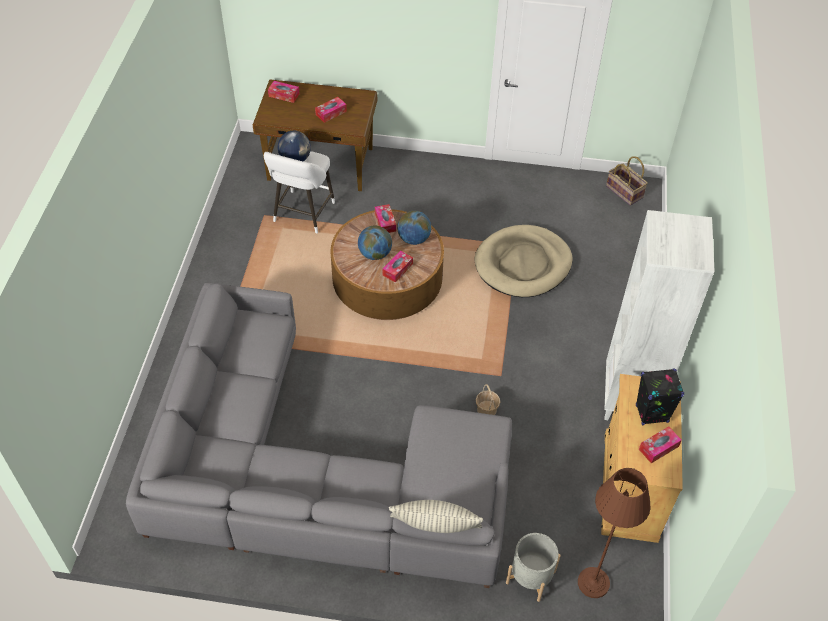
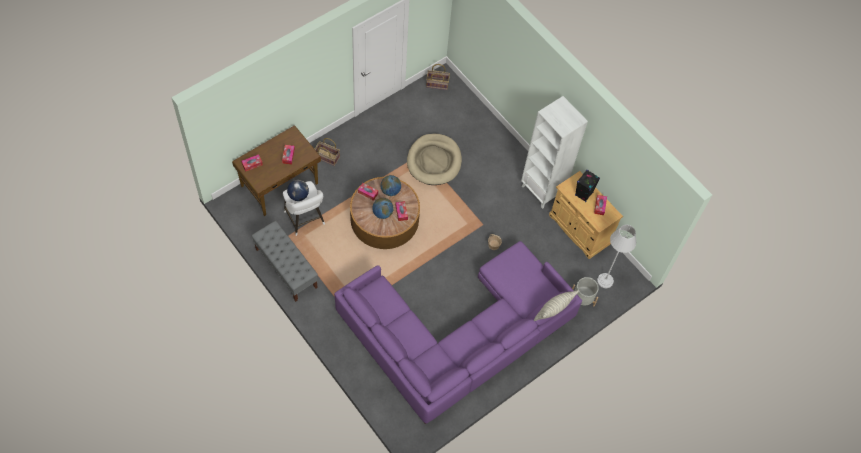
camera: 50 degrees left, 10 degrees up
(222, 243) = (286, 268): none -> grey bench
(312, 473) = (458, 336): grey sofa -> purple sofa
(402, 174) = (326, 157): none -> basket
(593, 583) = (605, 281): brown floor lamp -> grey floor lamp

